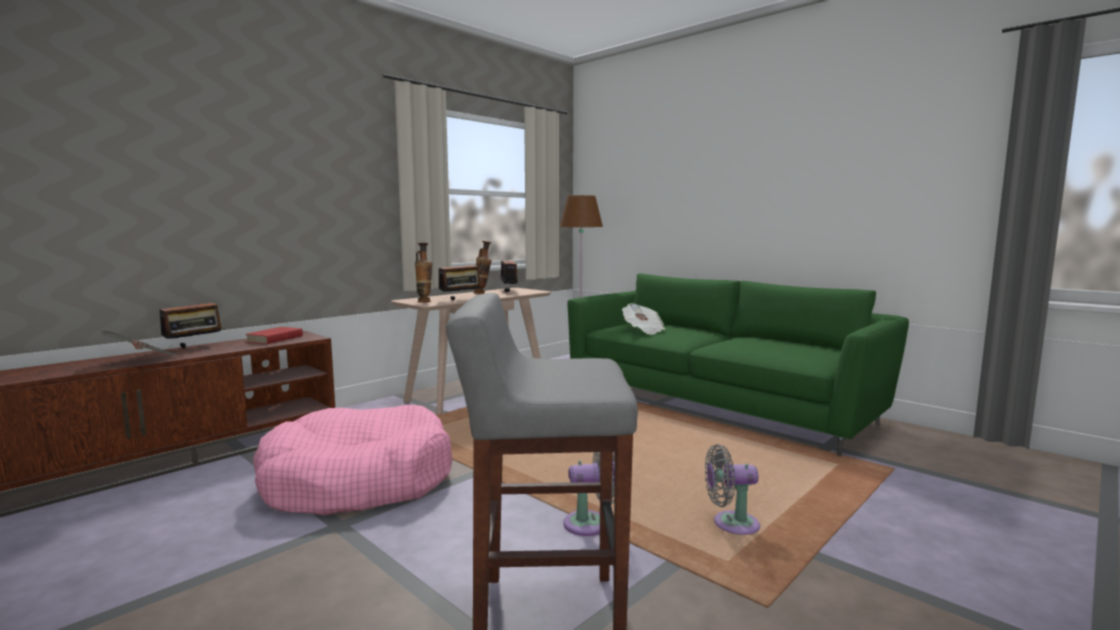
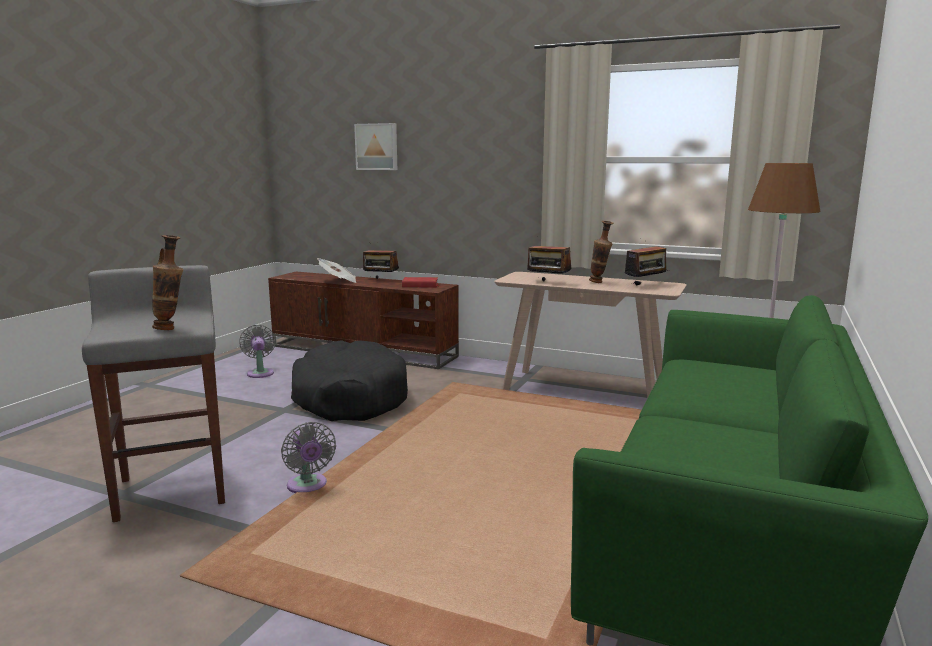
camera: 70 degrees right, 5 degrees up
(157, 158) = (377, 147): none -> picture
(358, 481) = (350, 398): pink dog bed -> black dog bed
(424, 302) = (516, 278): vase -> vase (171, 329)
(643, 330) = (696, 376): newspaper -> none
(731, 524) = (325, 553): grey fan -> grey fan (260, 372)

